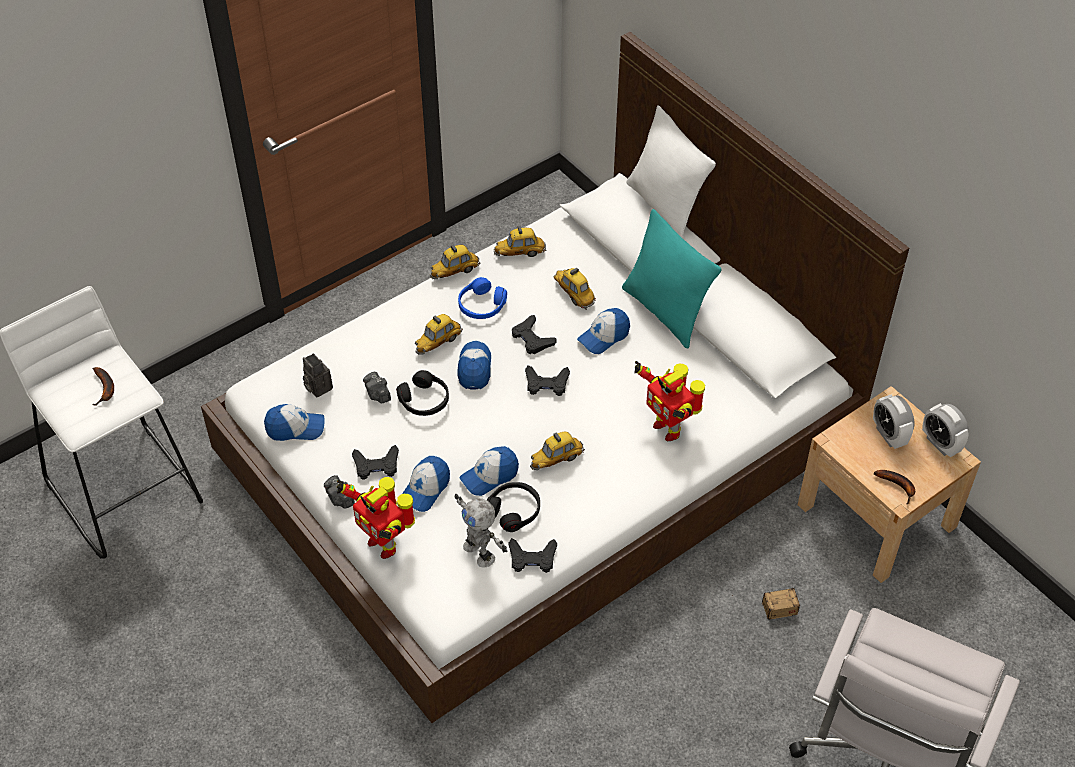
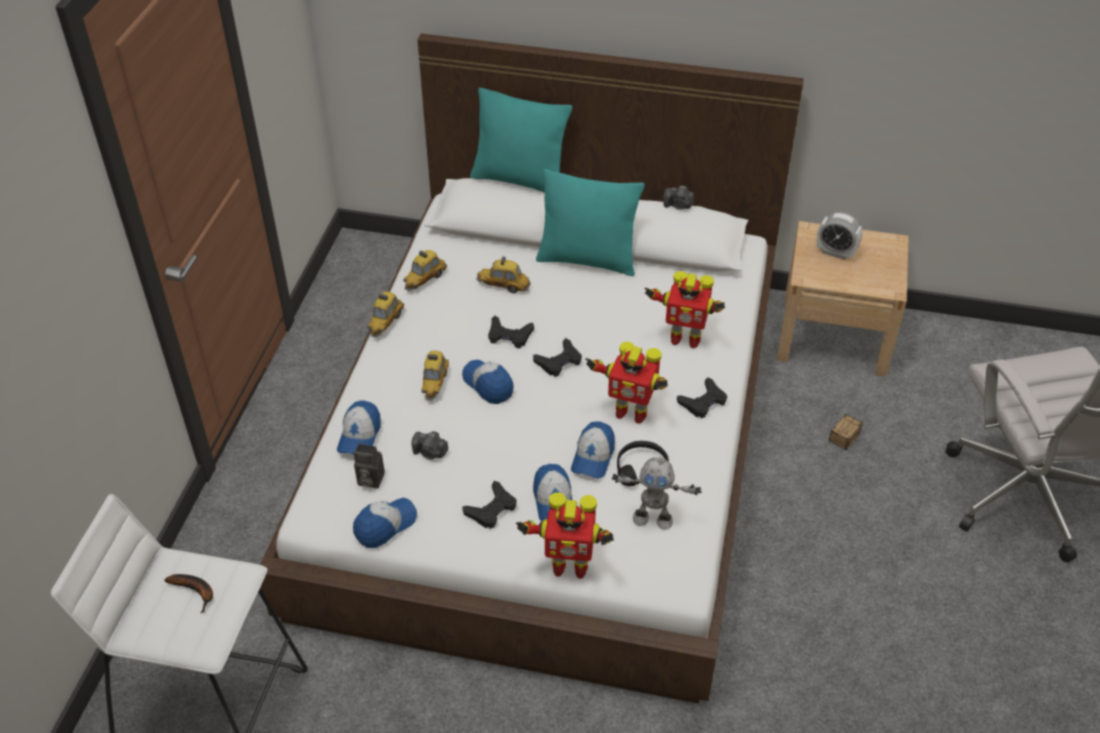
camera: 40 degrees left, 5 degrees down
(340, 499) = (490, 556): camera -> camera (678, 205)
(424, 400) = (475, 433): black headphones -> none
(481, 305) = (439, 335): blue headphones -> none
(532, 558) = (697, 496): black game controller -> black game controller (703, 402)
(556, 459) = (630, 412): toy car -> toy robot
(604, 336) = (562, 302): cap -> cap (359, 436)
(664, 208) = (520, 180): white pillow -> turquoise pillow
(898, 486) = (880, 281): banana -> none
(940, 444) = (872, 239): alarm clock -> none

